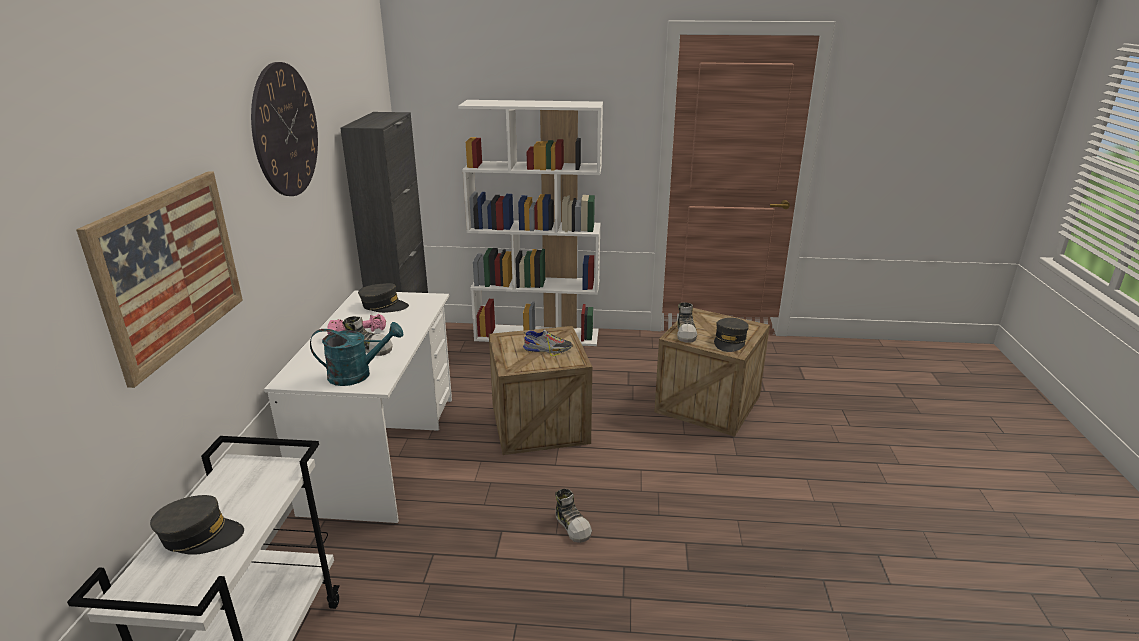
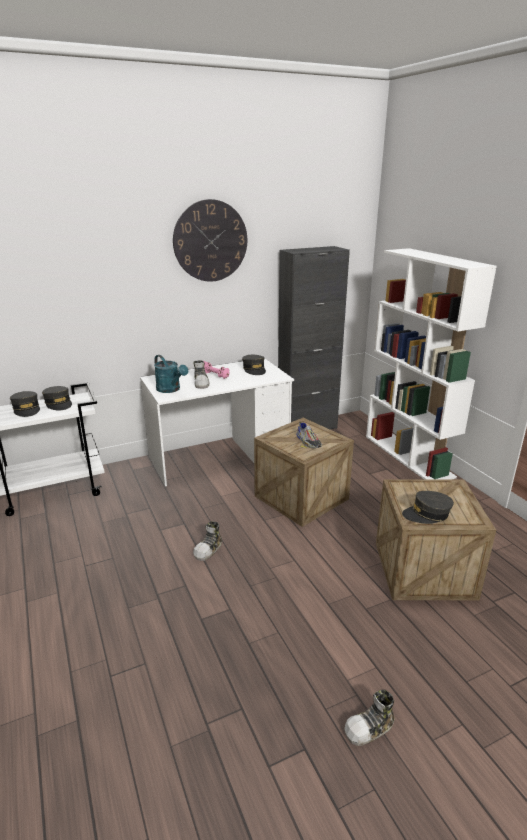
camera: 60 degrees right, 0 degrees up
(170, 271) = (79, 292): picture -> none
(231, 492) = (58, 403): none -> grey cap
(686, 333) = (411, 489): shoe -> shoe (370, 728)

